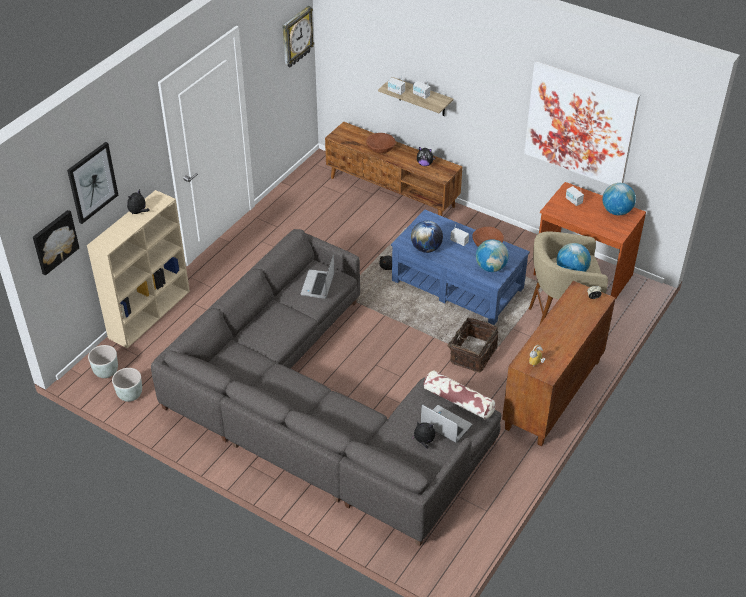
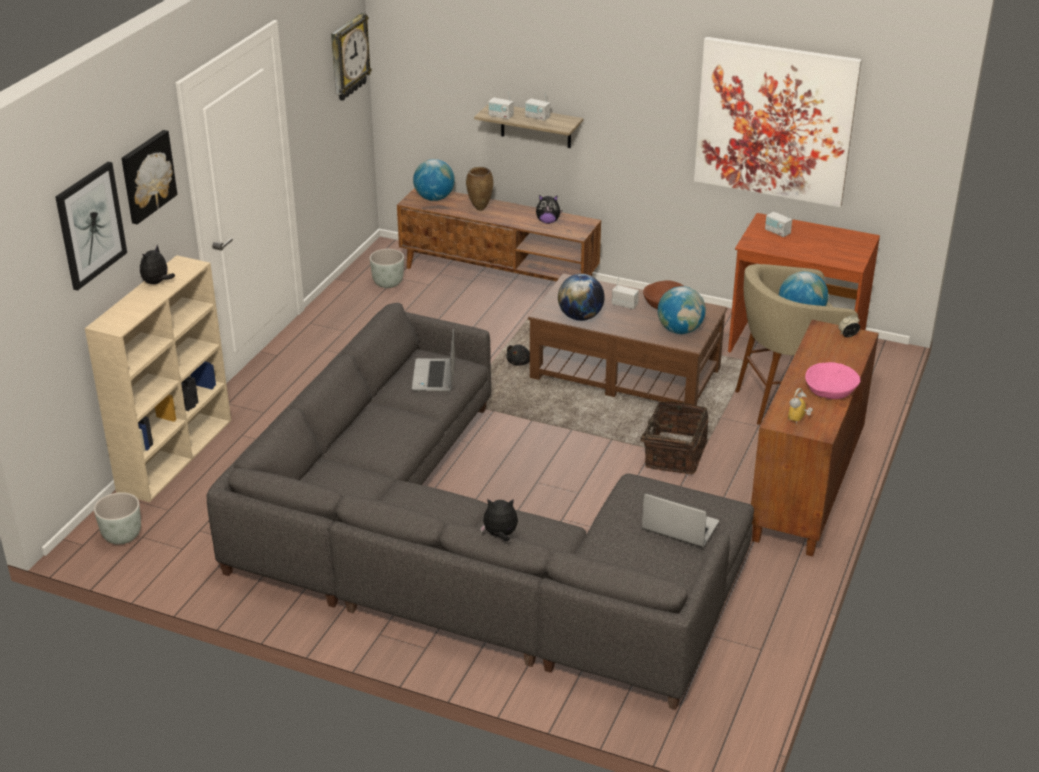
camera: 10 degrees left, 10 degrees down
(54, 241) = (38, 314): picture -> picture (146, 176)
(129, 395) = (166, 562): grey planter -> grey planter (387, 283)
(380, 148) = (479, 209): brown bowl -> brown vase
(424, 442) = (654, 552): plush toy -> plush toy (500, 535)
(457, 284) = (624, 373): blue coffee table -> brown coffee table
(458, 401) = (686, 496): pillow -> none
(566, 341) = (831, 390): none -> pink bowl
(616, 211) = (840, 238): globe -> globe (434, 198)

